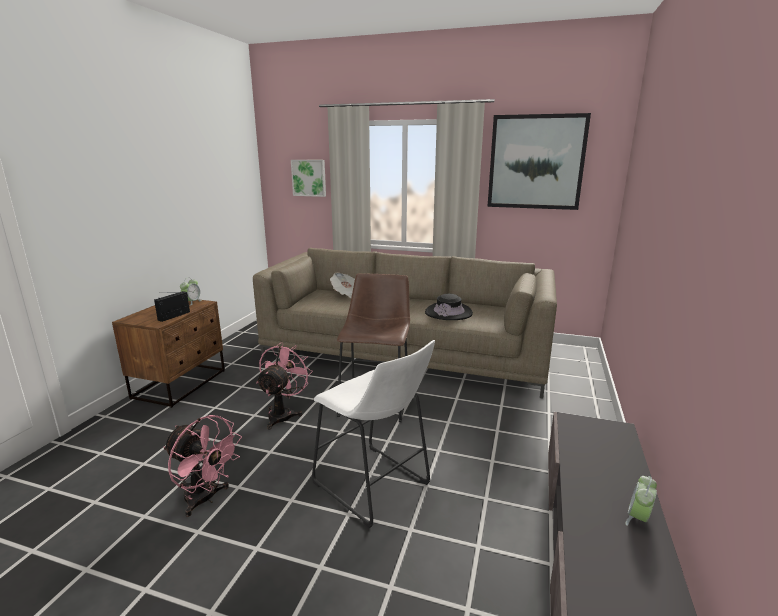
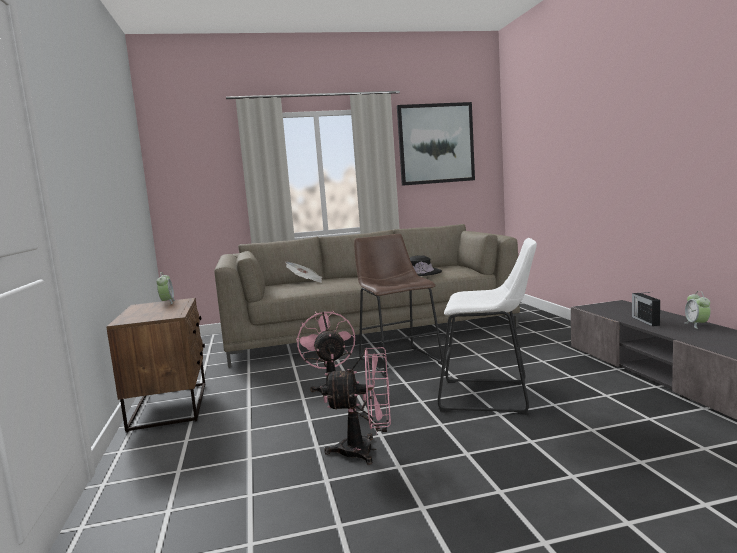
camera: 30 degrees left, 10 degrees down
(174, 316) = (177, 310): radio -> radio (645, 321)
(309, 178) = (212, 175): picture -> none

